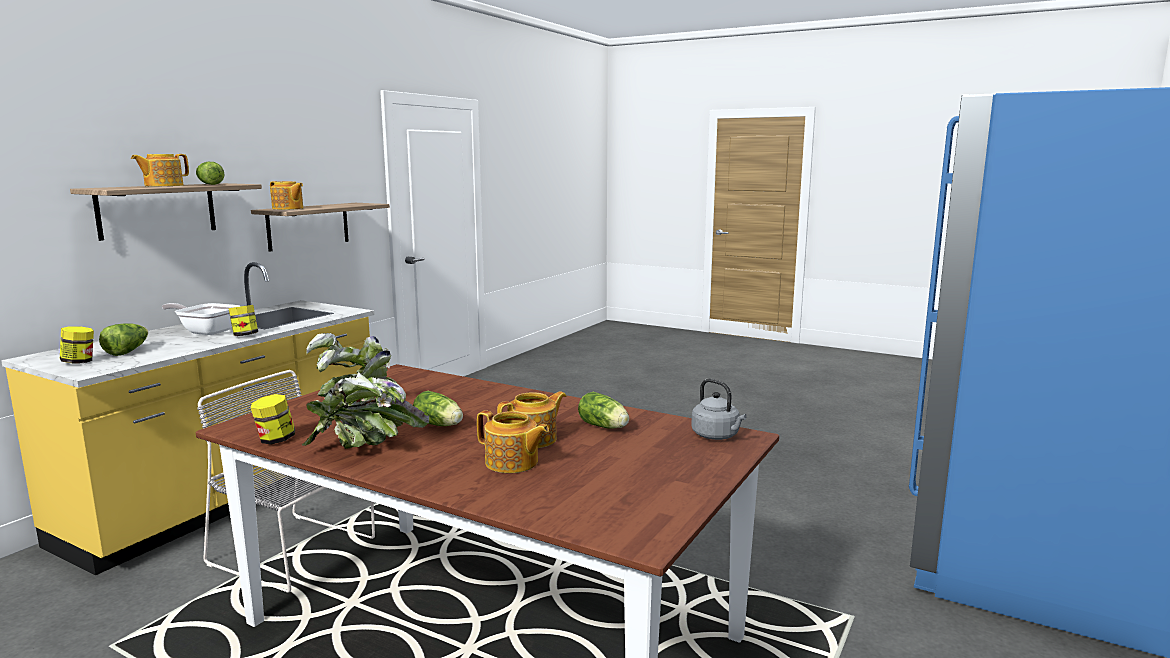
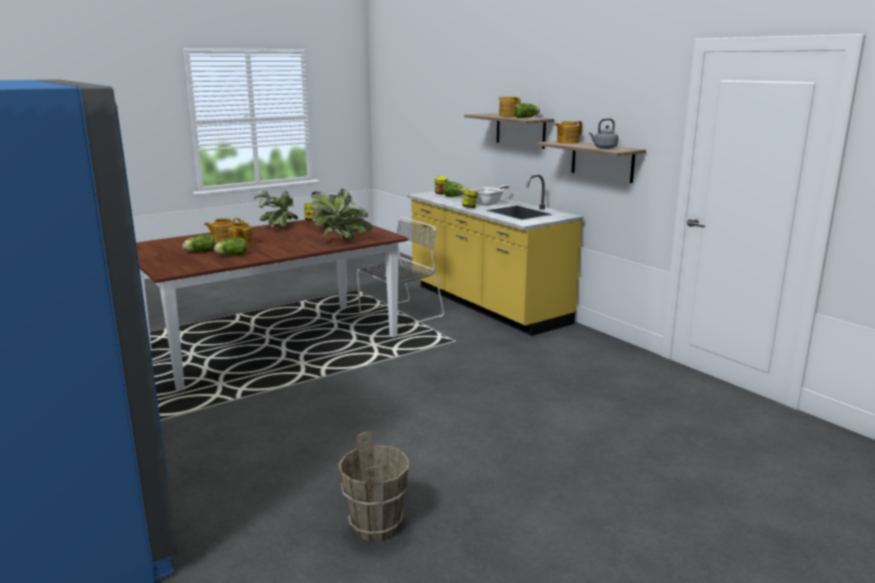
camera: 115 degrees right, 5 degrees up
(440, 425) = (287, 236): lettuce -> lettuce (199, 251)
(447, 385) = (347, 241): none -> potted plant
(717, 436) = (178, 268): grey kettle -> grey kettle (604, 148)
(788, 447) = (376, 526): none -> brown bucket

